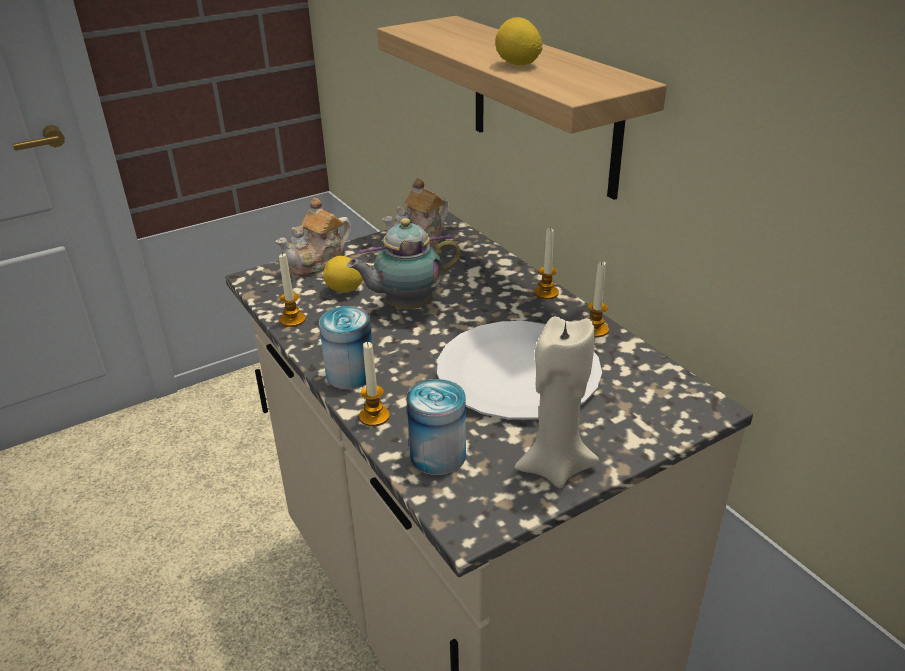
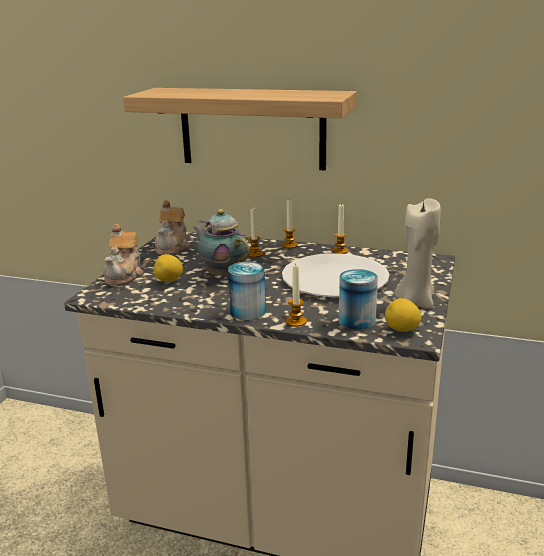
camera: 40 degrees left, 10 degrees down
(292, 320) = (162, 304): candle -> candle (254, 254)
(406, 306) = (223, 275): teapot -> teapot turned 105 degrees clockwise
(517, 64) = (265, 95): lemon -> lemon (402, 330)

